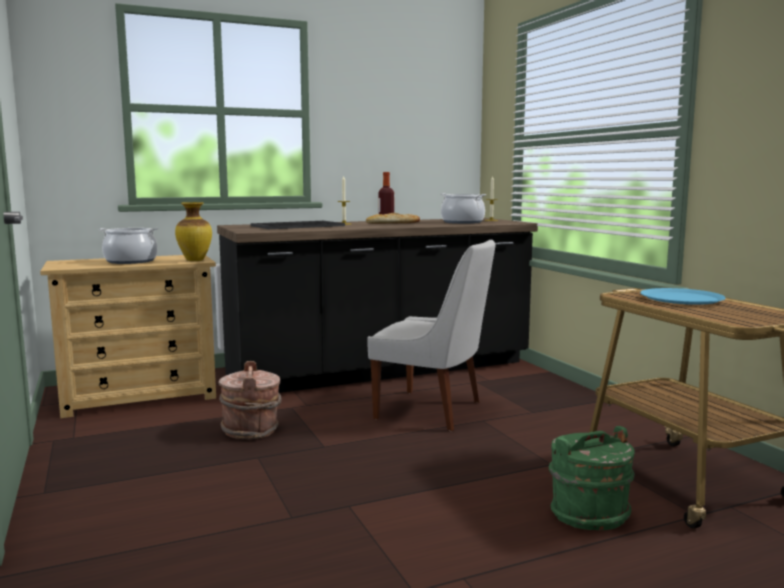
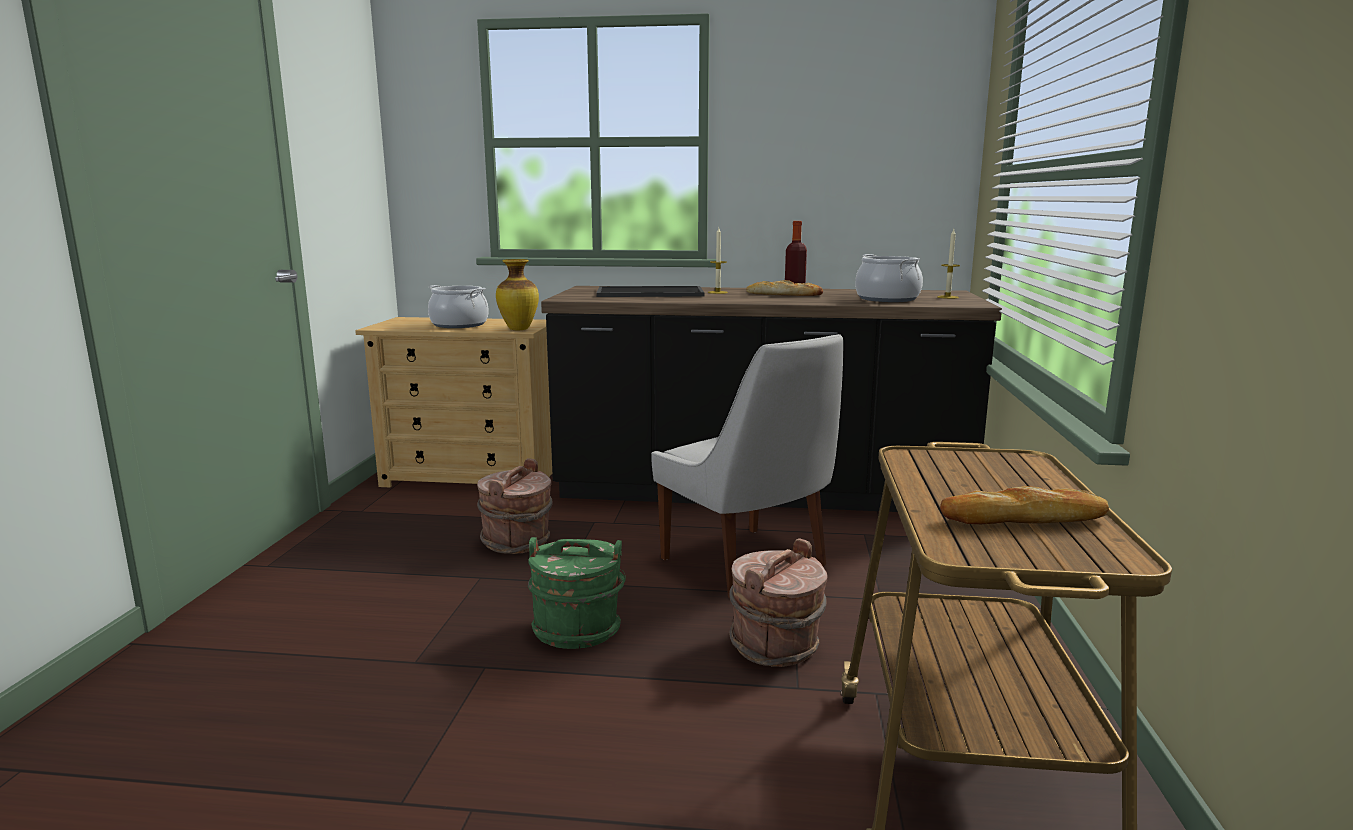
camera: 30 degrees right, 5 degrees up
(511, 448) = (776, 646): none -> brown bucket
(588, 514) = (743, 781): green bucket -> green bucket (577, 629)
(681, 298) = (996, 477): blue plate -> none
(733, 309) = (1025, 518): none -> bread

